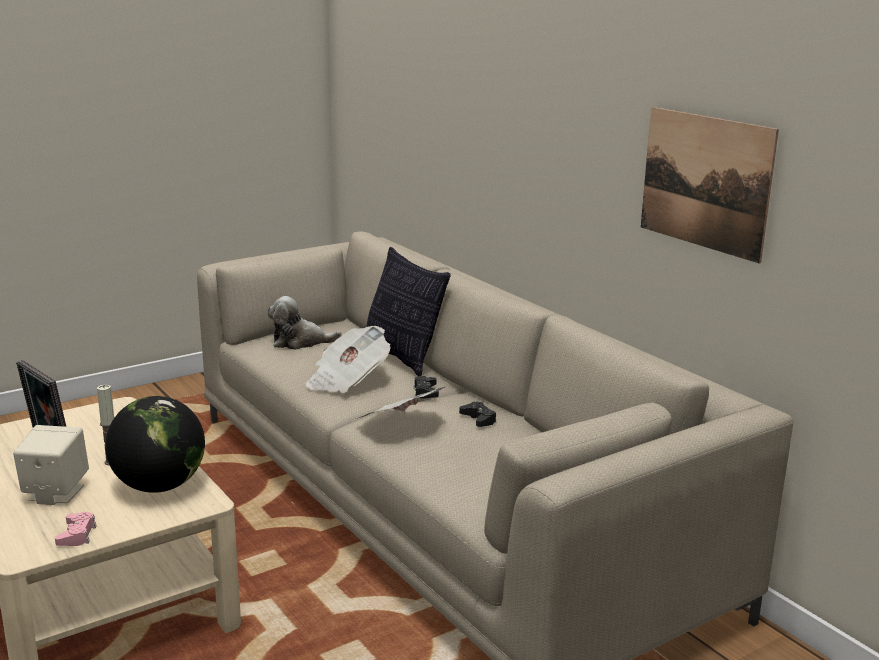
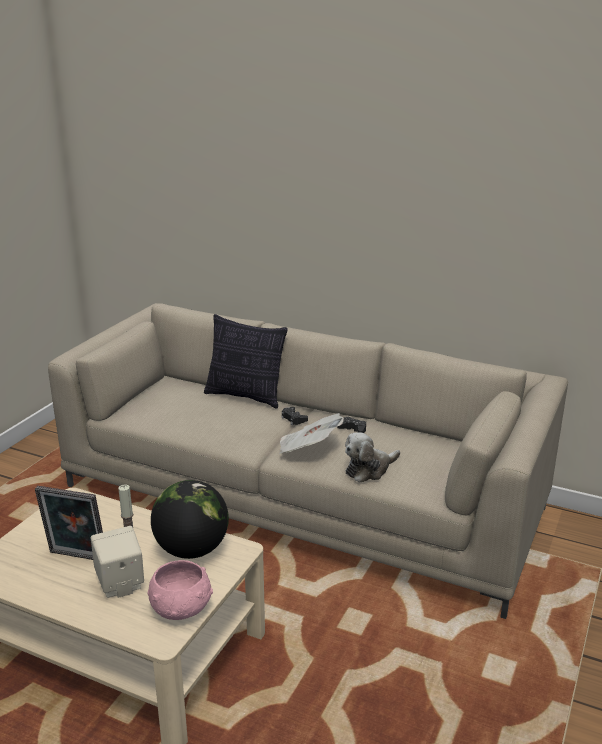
camera: 30 degrees left, 5 degrees up
(77, 534) = (182, 608): pink game controller -> pink bowl
(300, 342) = (158, 404): plush toy -> plush toy (369, 469)
(347, 381) = (232, 426): newspaper -> none
(705, 182) = (485, 238): picture -> none

